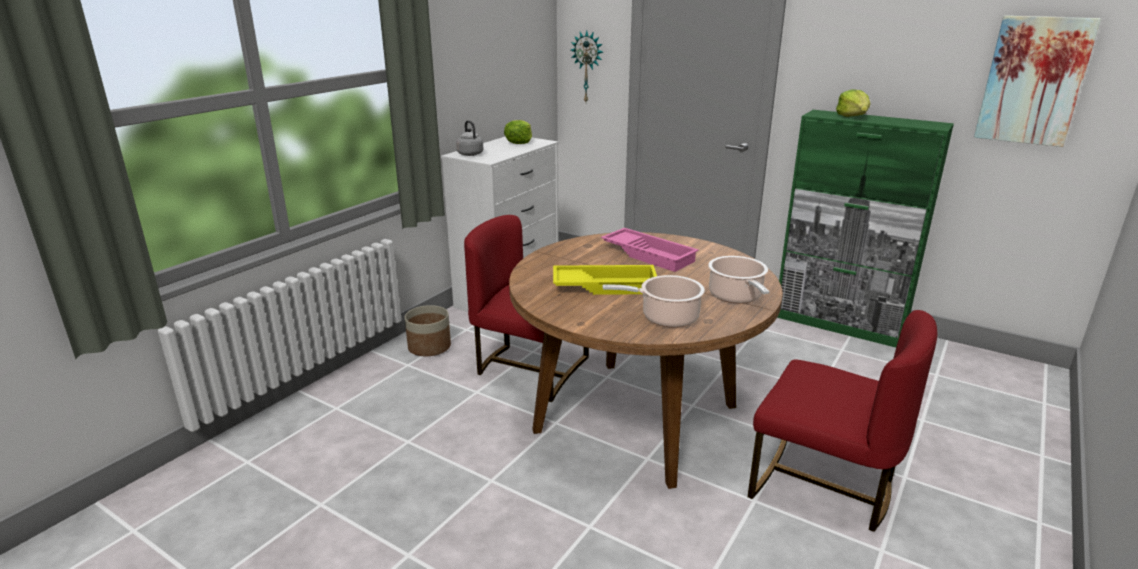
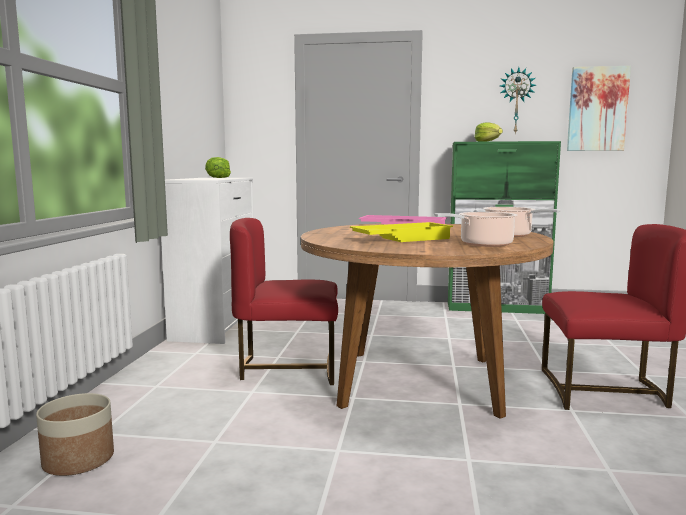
camera: 25 degrees left, 15 degrees down
(429, 347) = (168, 370): planter -> planter (78, 460)
(469, 154) = (184, 179): grey kettle -> none
(587, 67) = (255, 127): wall clock -> wall clock (516, 101)

